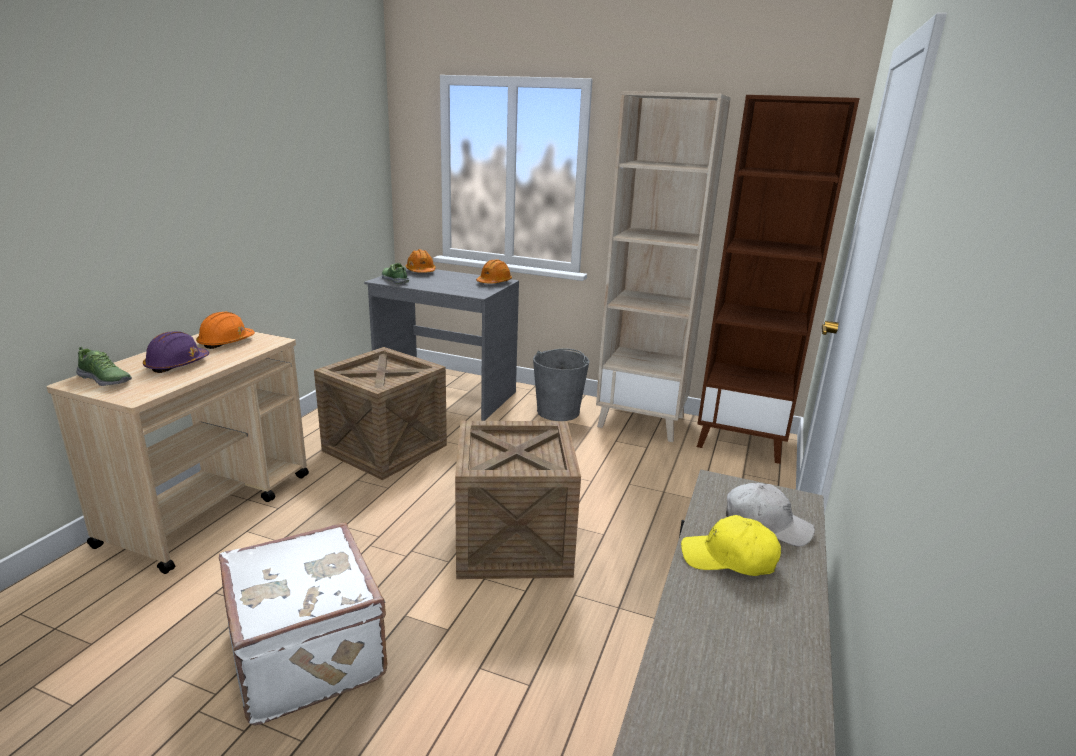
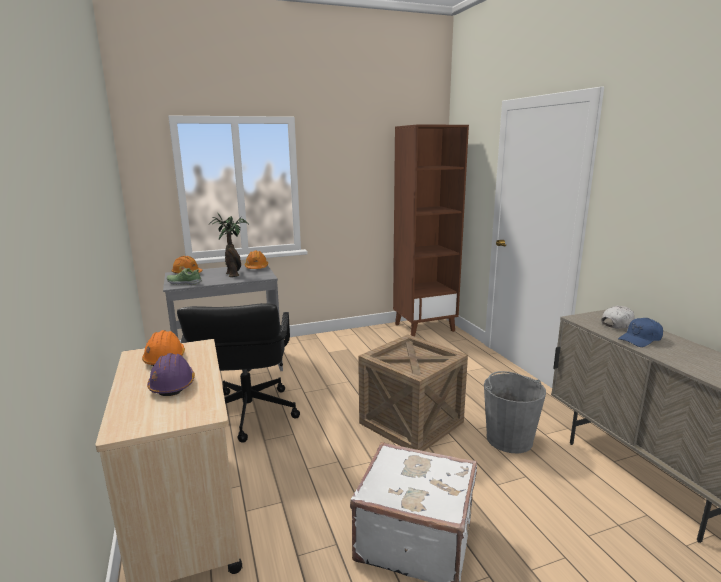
camera: 40 degrees left, 5 degrees down
(105, 380) = (142, 417): shoe -> none
(385, 448) = (247, 414): crate -> black office chair
(455, 283) = (233, 274): none -> potted plant
(558, 411) = (316, 348): grey bucket -> grey bucket (509, 439)
(642, 421) = (367, 336): beige bookcase -> none
(729, 558) = (640, 339): yellow cap -> blue cap

